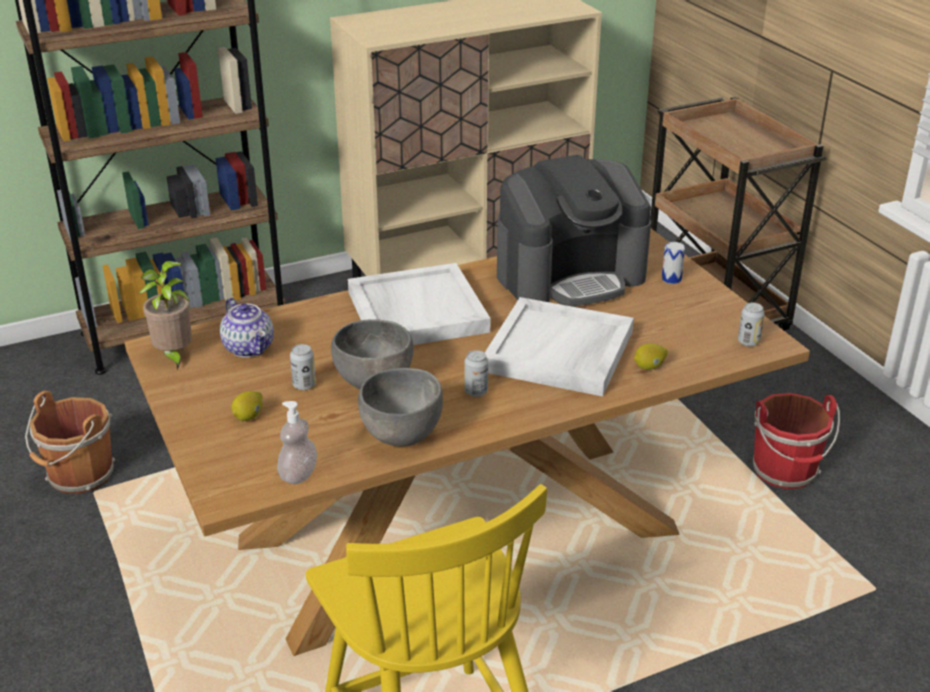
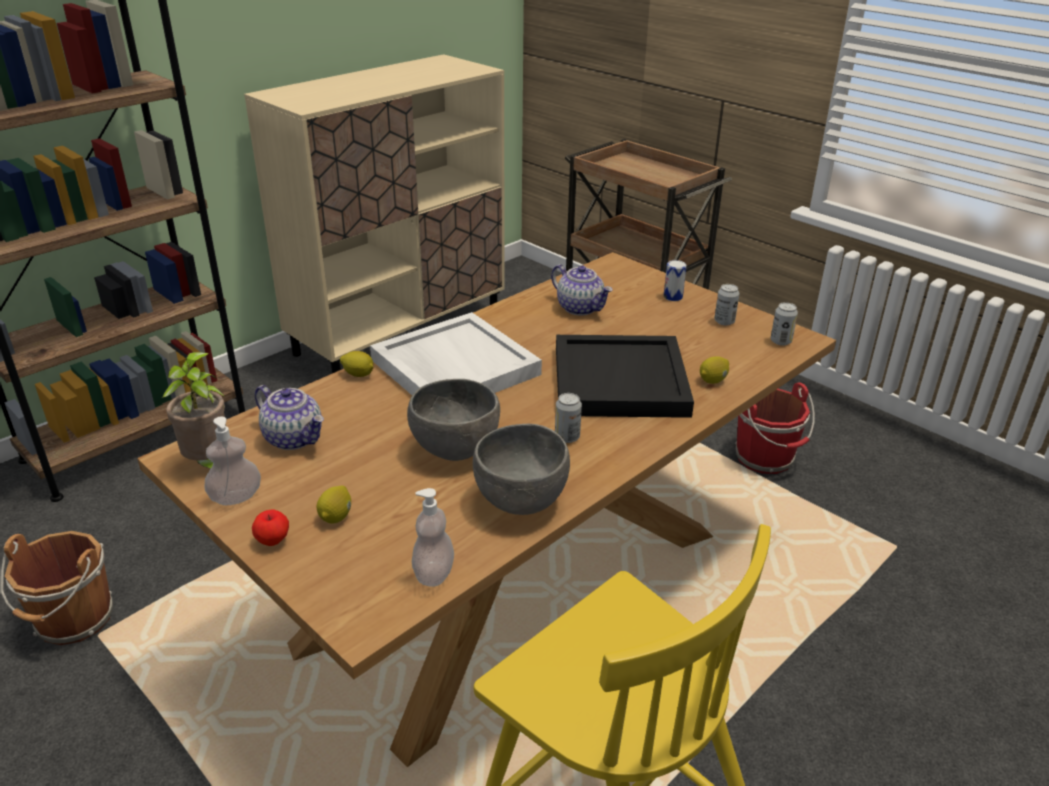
camera: 20 degrees left, 0 degrees up
(181, 386) = (236, 497): none -> soap dispenser
(192, 424) = (273, 540): none -> apple
(304, 385) = (380, 467): can -> can (724, 321)
(330, 303) = (358, 374): none -> lemon
(559, 352) = (621, 382): white tray -> black tray
(570, 275) = (581, 308): coffee machine -> teapot

